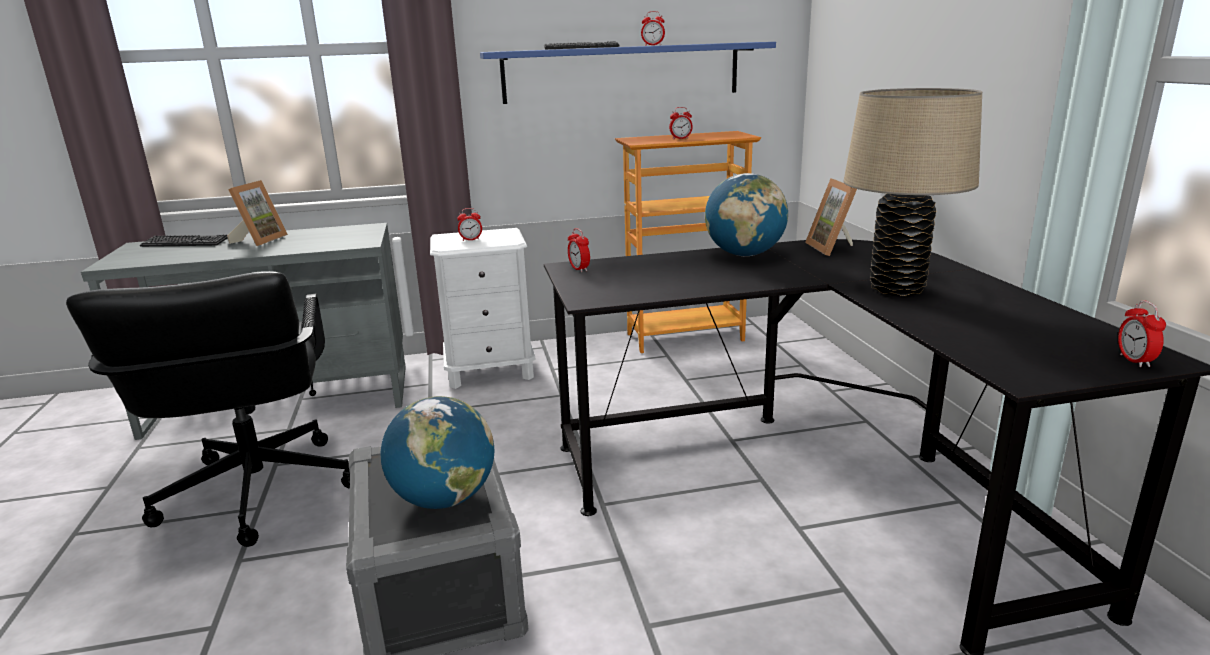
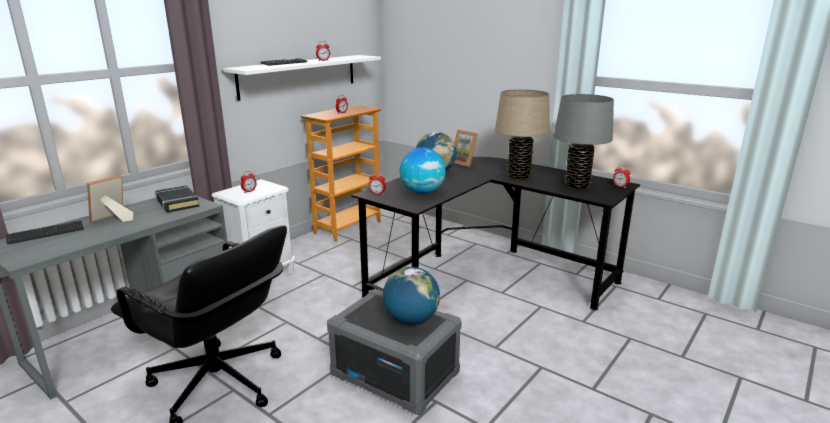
camera: 40 degrees left, 0 degrees up
(259, 240) = (112, 219): picture frame -> picture frame turned 120 degrees counterclockwise
(348, 235) = (177, 203): none -> black book
(622, 72) = (299, 76): blue shelf -> white shelf
(651, 280) = (422, 192): none -> globe
(1006, 333) = (577, 185): none -> grey table lamp

